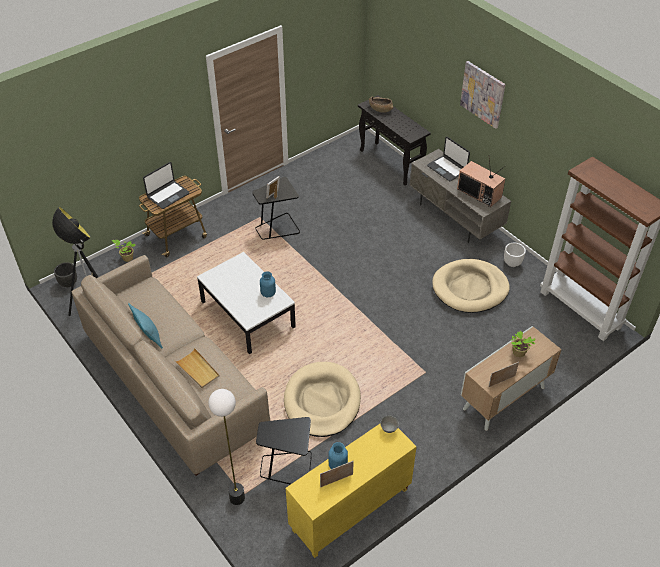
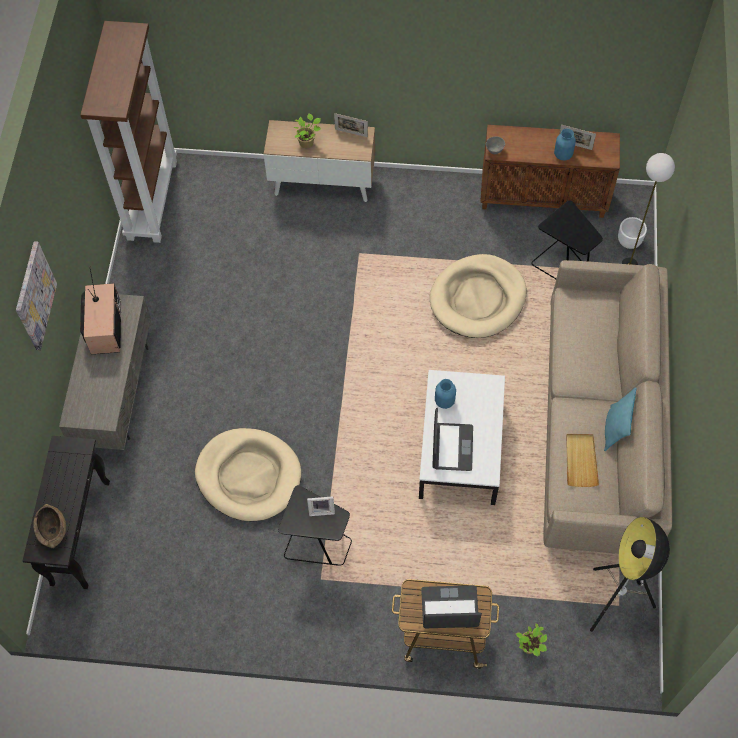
camera: 135 degrees left, 15 degrees up
(68, 283) = (626, 662): black planter -> none
(198, 370) = (595, 351): beige tray -> beige tray (580, 461)
(350, 511) = (544, 197): yellow cabinet -> brown cabinet
(447, 168) = (90, 388): laptop -> laptop (451, 447)
(470, 288) = (215, 298): beige dog bed -> beige dog bed (248, 476)
(512, 263) = (140, 290): white planter -> white planter (628, 242)

